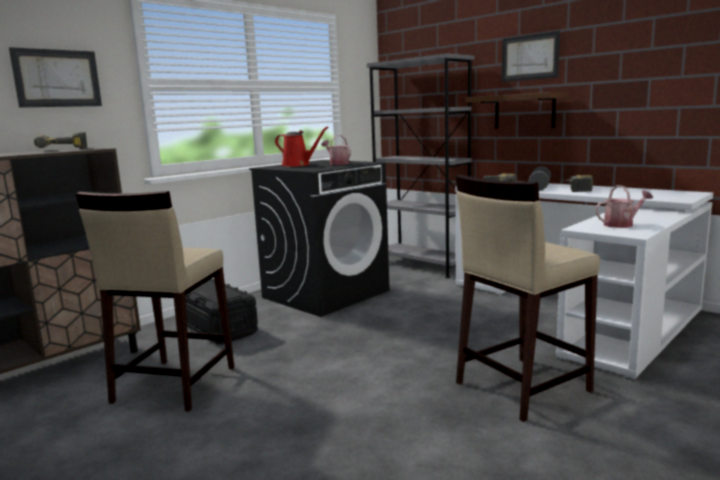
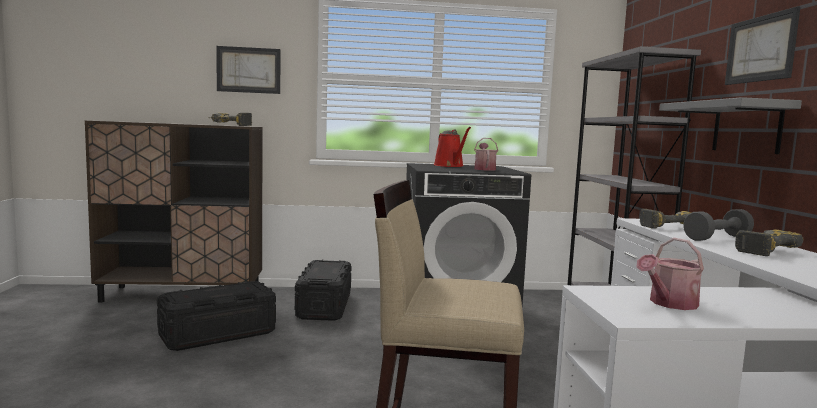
camera: 40 degrees right, 5 degrees down
(173, 384) = (217, 334): beige stool -> black storage box
(524, 111) = (746, 127): brown shelf -> grey shelf
(621, 224) = (669, 304): watering can -> watering can turned 120 degrees clockwise

